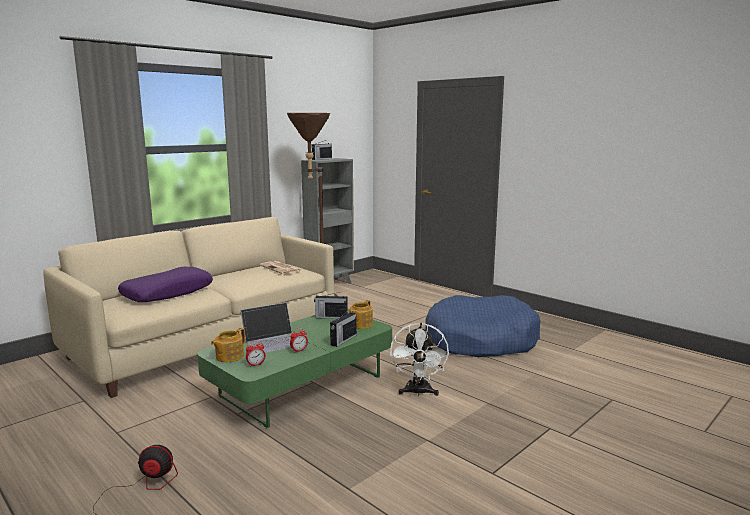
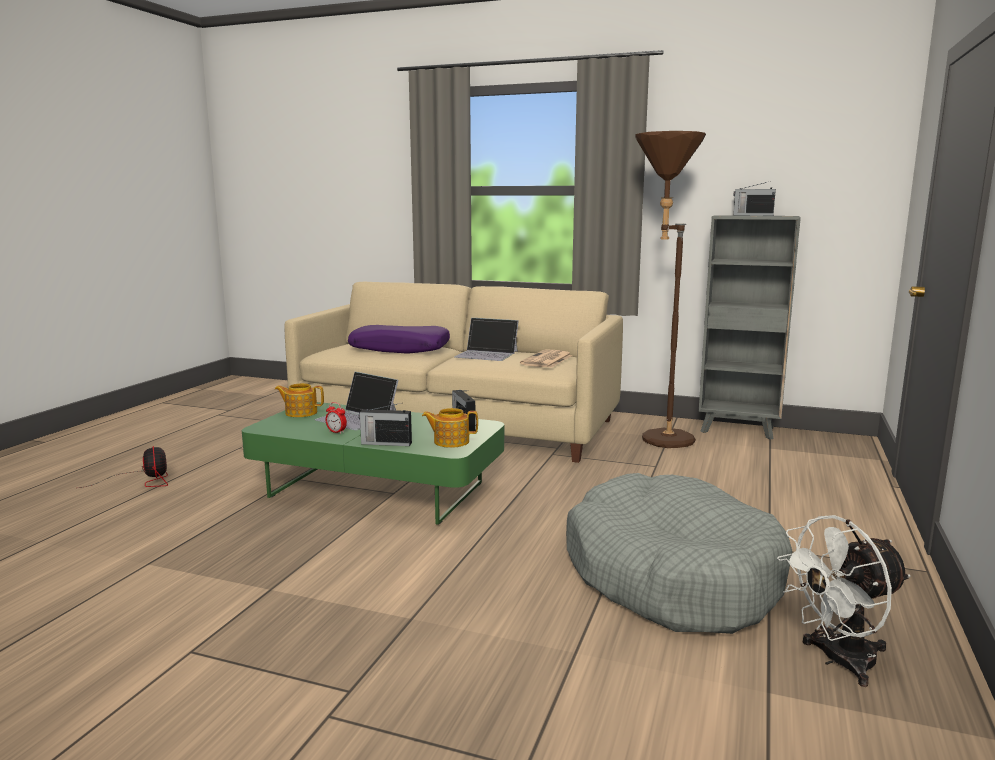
camera: 65 degrees right, 0 degrees up
(237, 276) = (487, 354): none -> laptop
(255, 365) = (285, 425): alarm clock -> none
(418, 392) = (409, 559): white fan -> white fan (838, 661)
(480, 340) = (671, 576): blue dog bed -> grey dog bed

